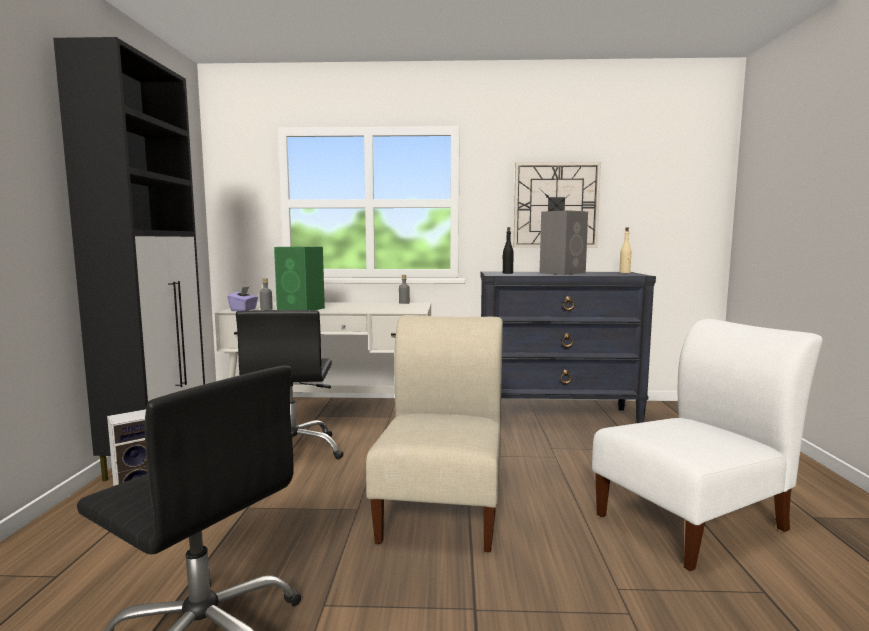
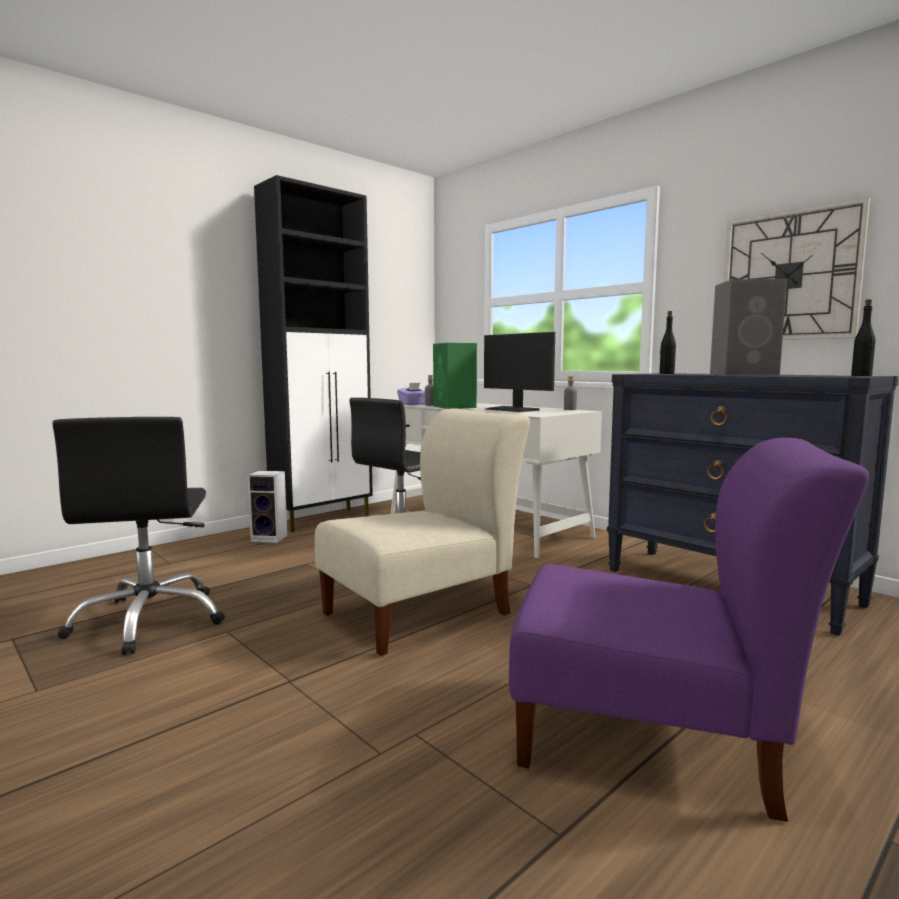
camera: 45 degrees right, 0 degrees up
(366, 307) = (512, 409): none -> monitor
(625, 272) = (861, 375): beige bottle -> black bottle
(695, 520) = (655, 739): white chair -> purple chair

